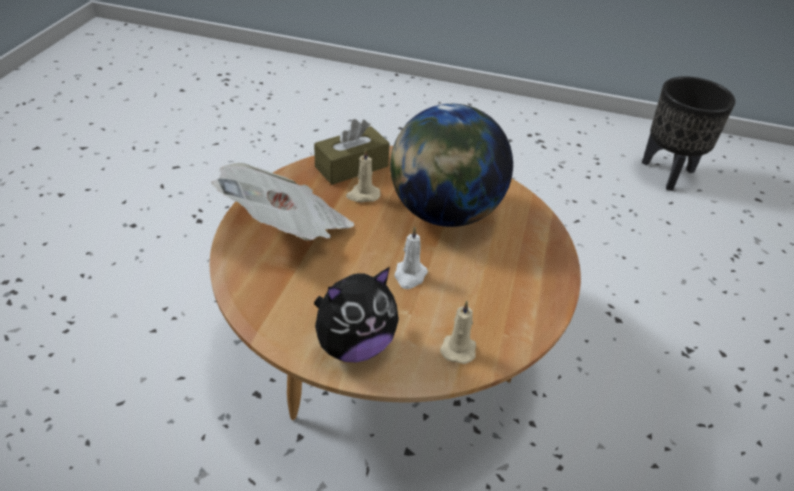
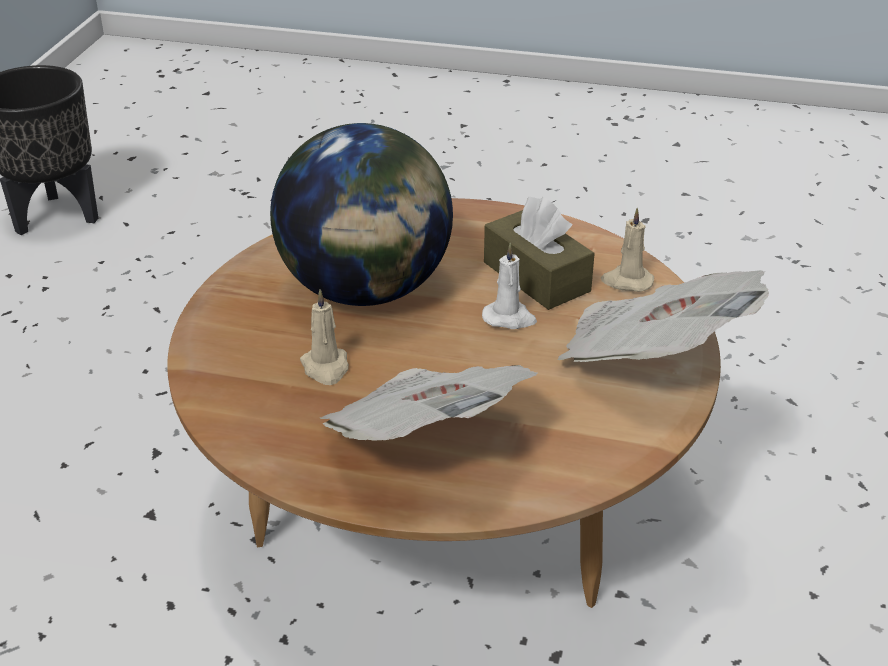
camera: 90 degrees left, 5 degrees down
(351, 166) = (242, 384): brown tissue box -> brown tissue box (536, 277)
(354, 346) = (652, 358): plush toy -> newspaper

